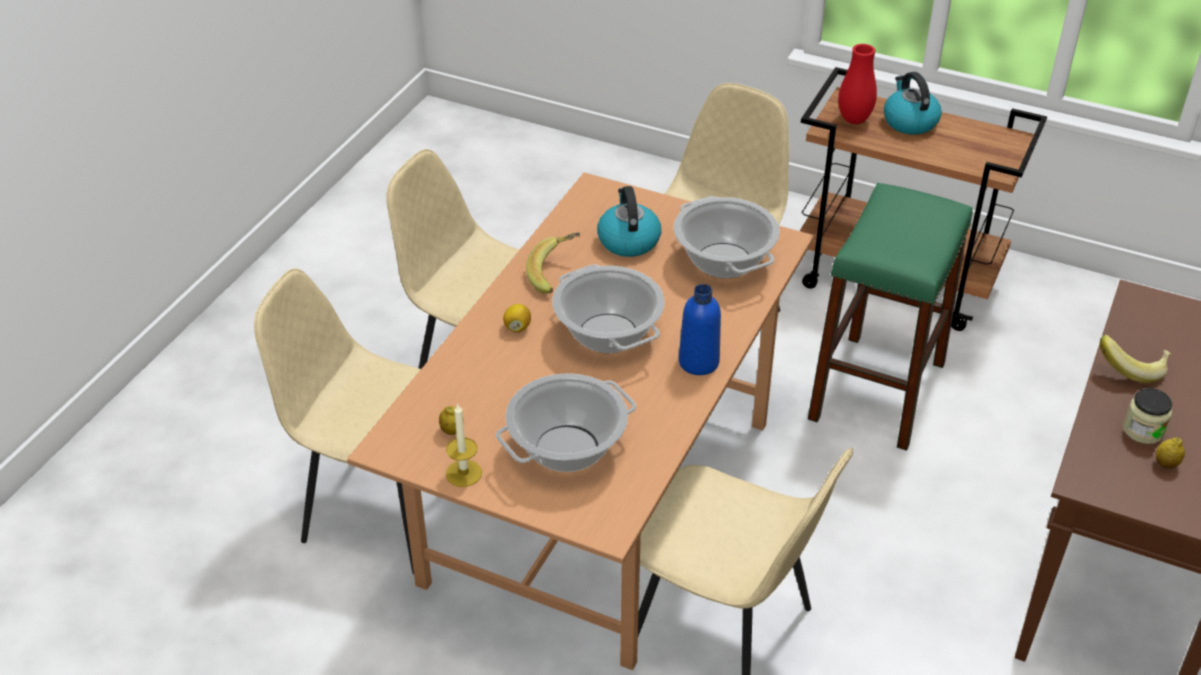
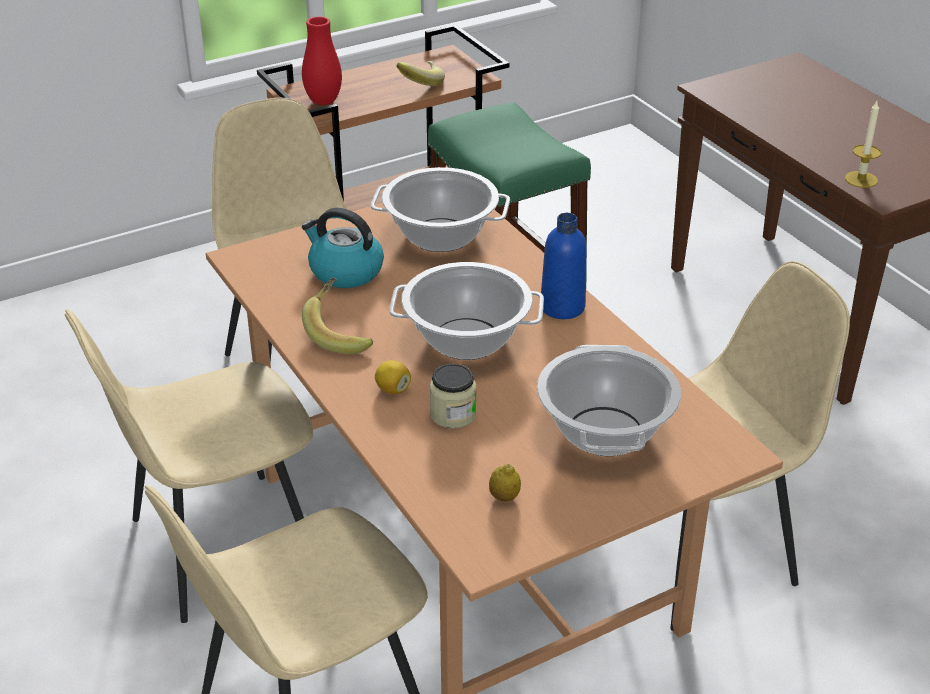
camera: 55 degrees left, 5 degrees down
(464, 473) = (577, 515): candle -> candle (861, 179)
(909, 121) = (362, 81): kettle -> none
(1132, 368) = (779, 125): banana -> banana (420, 83)
(1143, 430) = (849, 151): jar -> jar (453, 414)
(1166, 464) = (891, 159): lemon -> none

